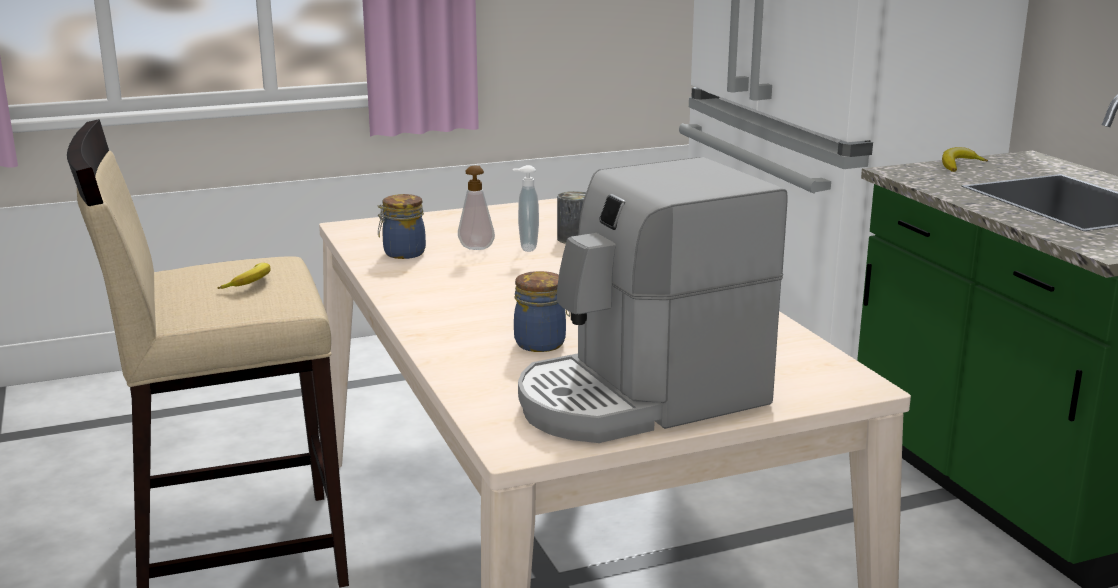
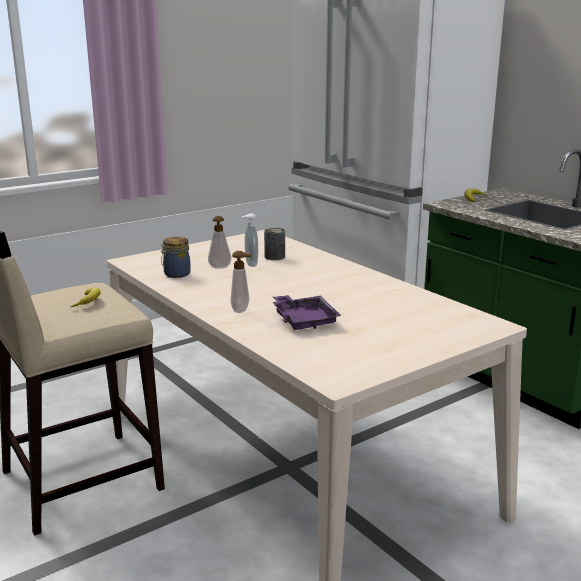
camera: 15 degrees left, 0 degrees up
(458, 318) = (242, 310): none -> soap dispenser
(542, 343) = (304, 320): jar -> purple tray
(640, 399) = (385, 346): coffee machine -> none

